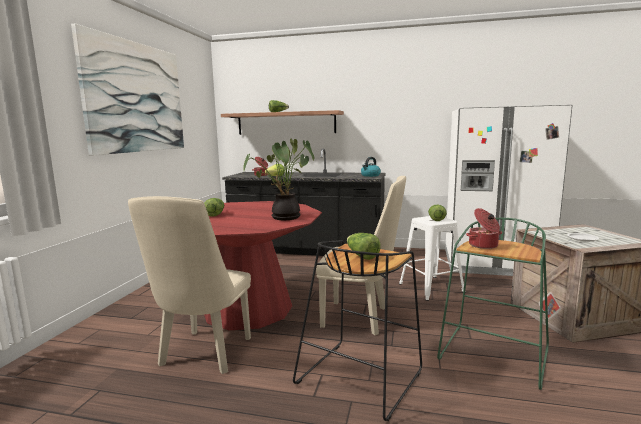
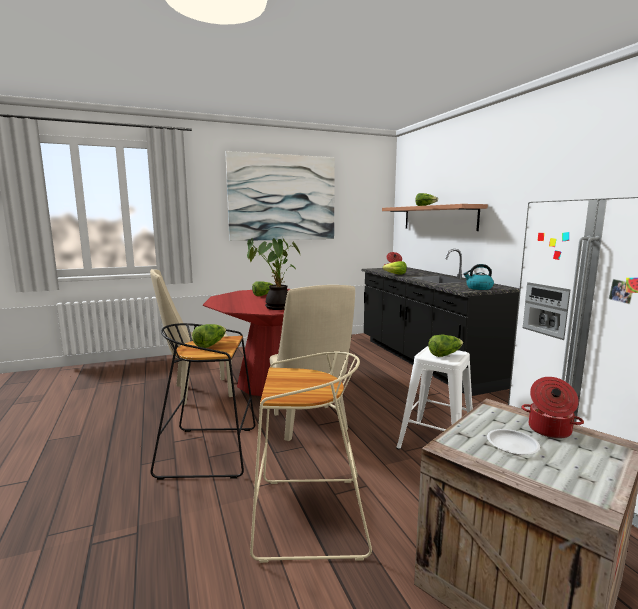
camera: 55 degrees right, 0 degrees up
(483, 245) = (291, 375): cooking pot -> cooking pot (549, 430)
(494, 356) = (307, 517): green stool -> beige stool

